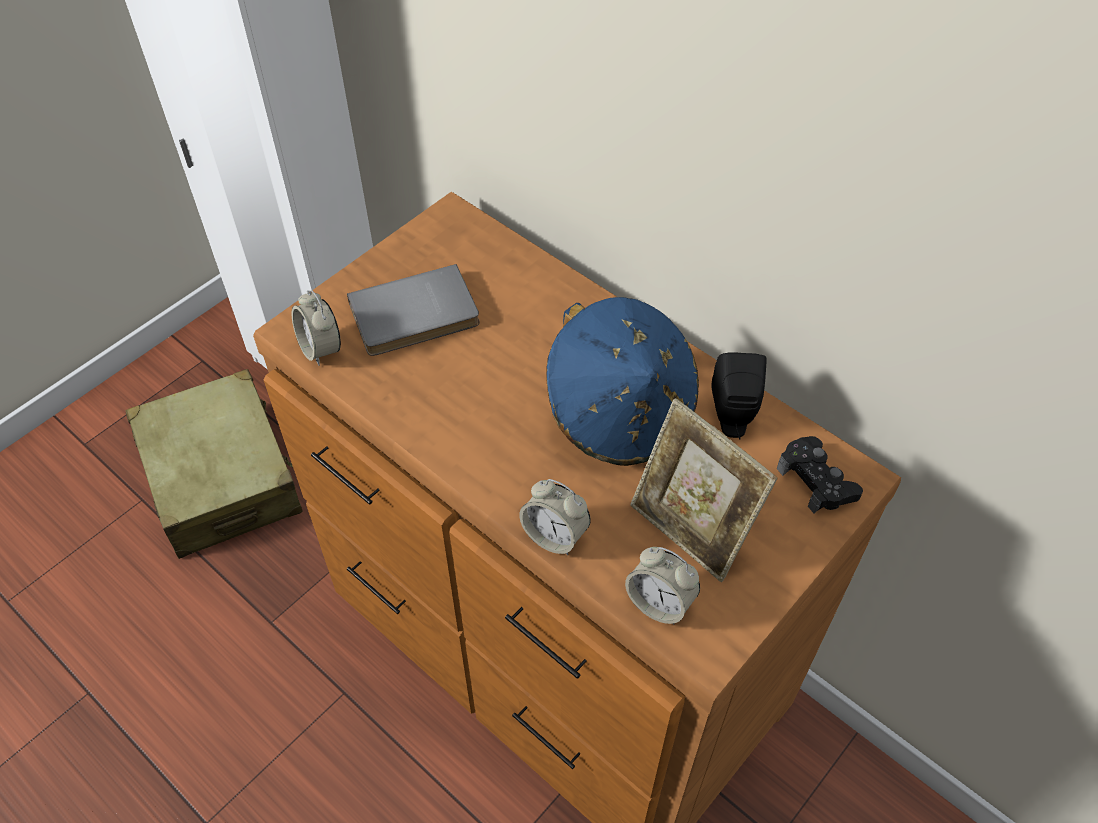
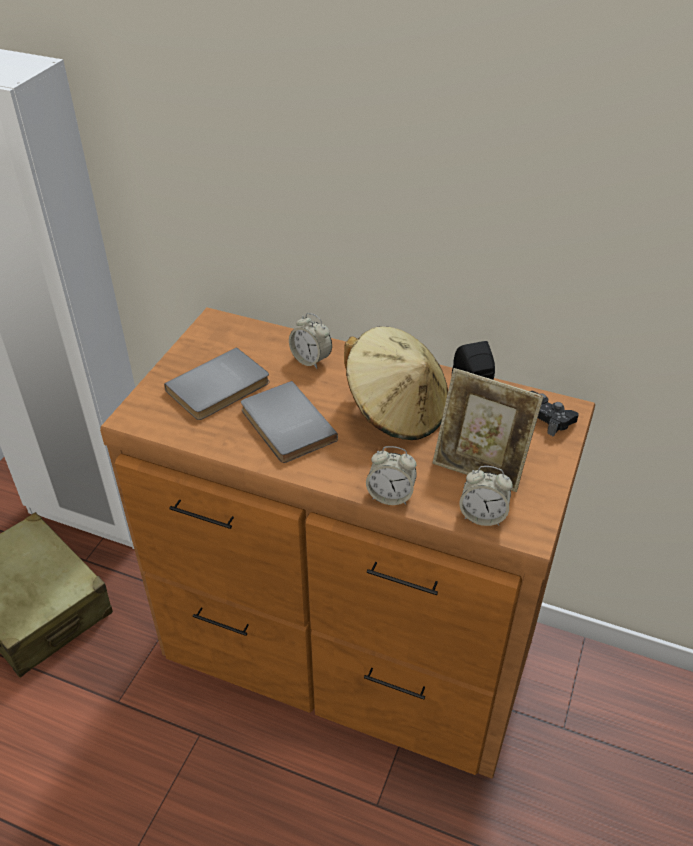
camera: 20 degrees left, 10 degrees down
(321, 348) = (159, 424): alarm clock -> alarm clock (311, 360)
(469, 394) = (284, 426): none -> grey book
(621, 412) = (396, 410): blue hat -> beige hat

